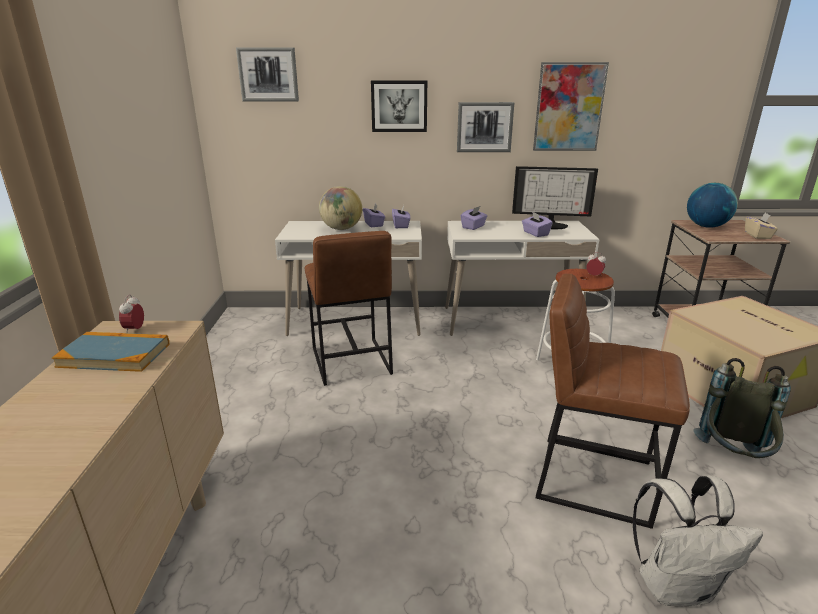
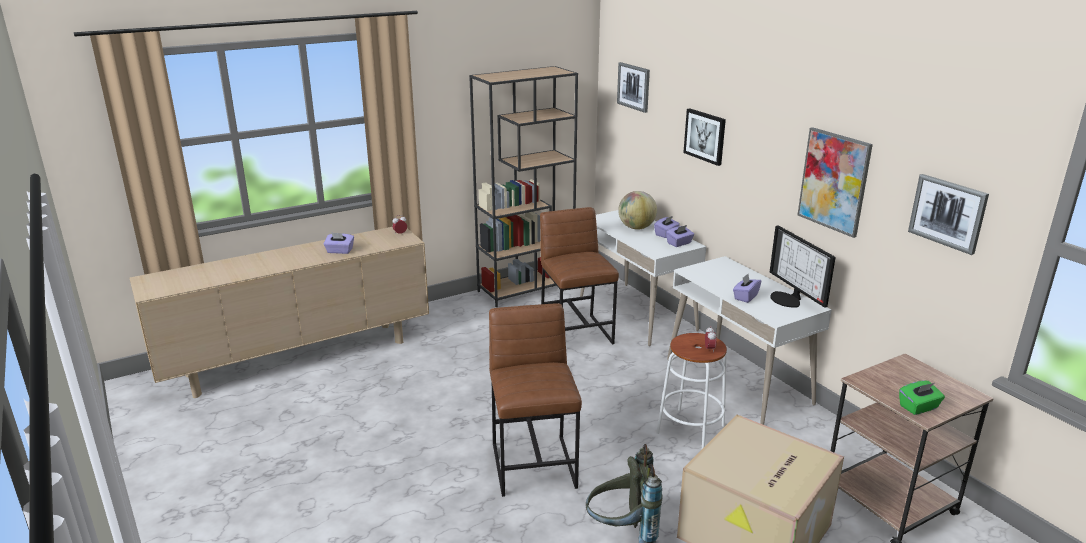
camera: 60 degrees right, 0 degrees up
(114, 355) = (375, 240): book -> none
(220, 358) = (526, 289): none -> bookcase
(351, 361) = (576, 332): brown chair -> brown chair turned 120 degrees clockwise
(473, 227) = (722, 269): purple tissue box -> purple tissue box (339, 251)
(484, 127) = (763, 176): picture -> picture (948, 213)
(676, 586) = (456, 510): white backpack -> none
(706, 226) = (908, 375): globe -> none
(758, 235) = (919, 407): beige tissue box -> green tissue box

